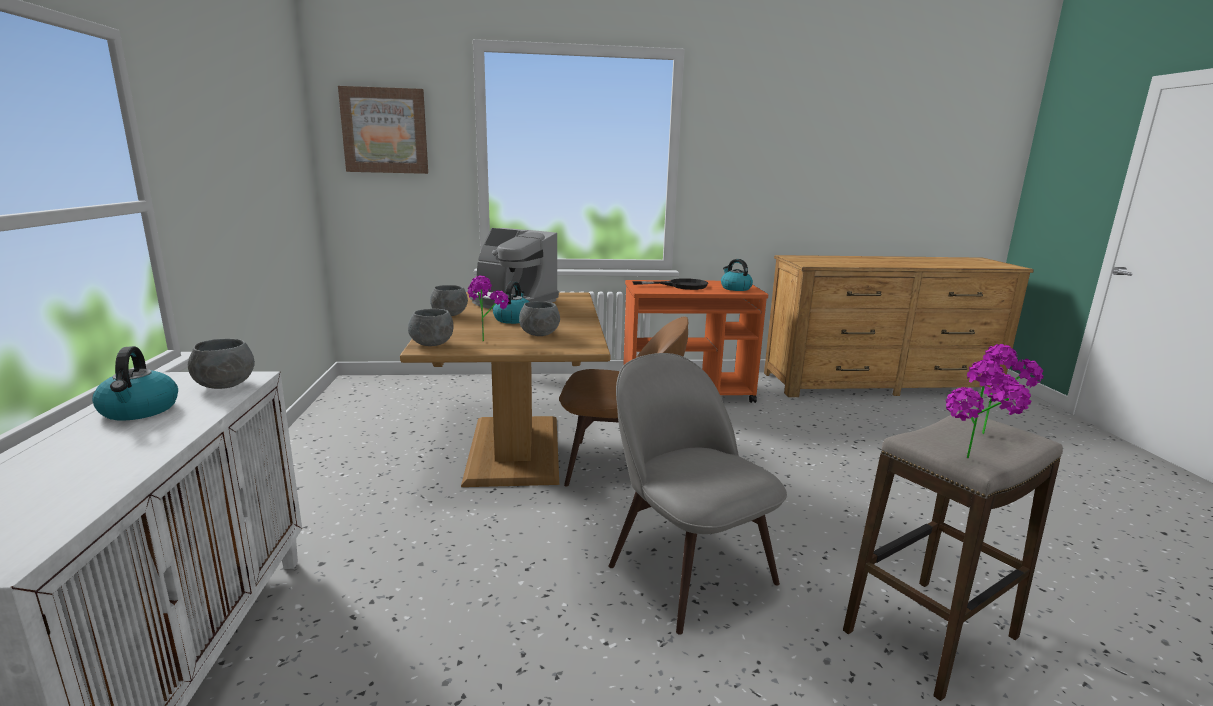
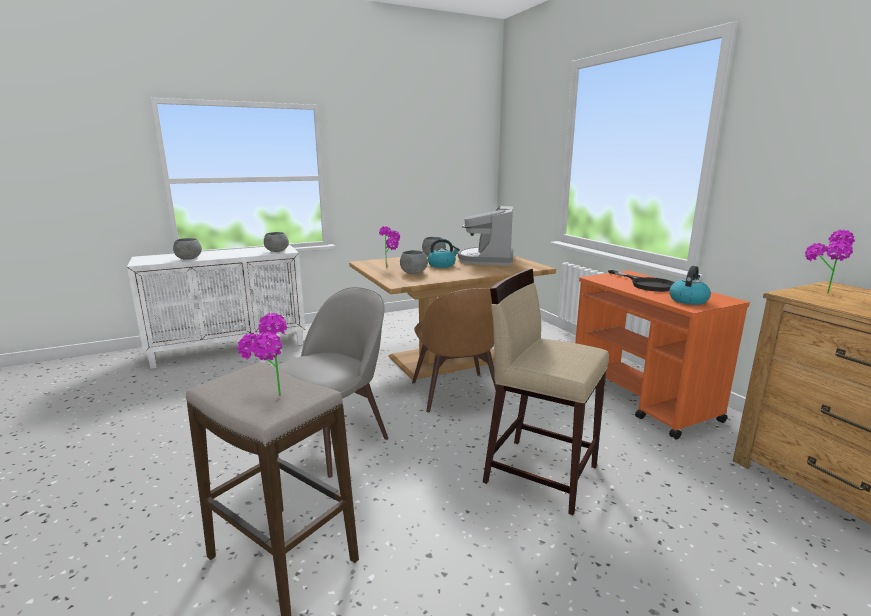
camera: 70 degrees right, 0 degrees up
(139, 410) = (247, 250): kettle -> none
(385, 131) = (525, 137): picture -> none
(432, 344) = (370, 262): grey bowl -> grey bowl (188, 259)
(791, 464) = (540, 473): none -> beige stool
(973, 464) = (210, 384): potted plant -> potted plant (821, 293)

